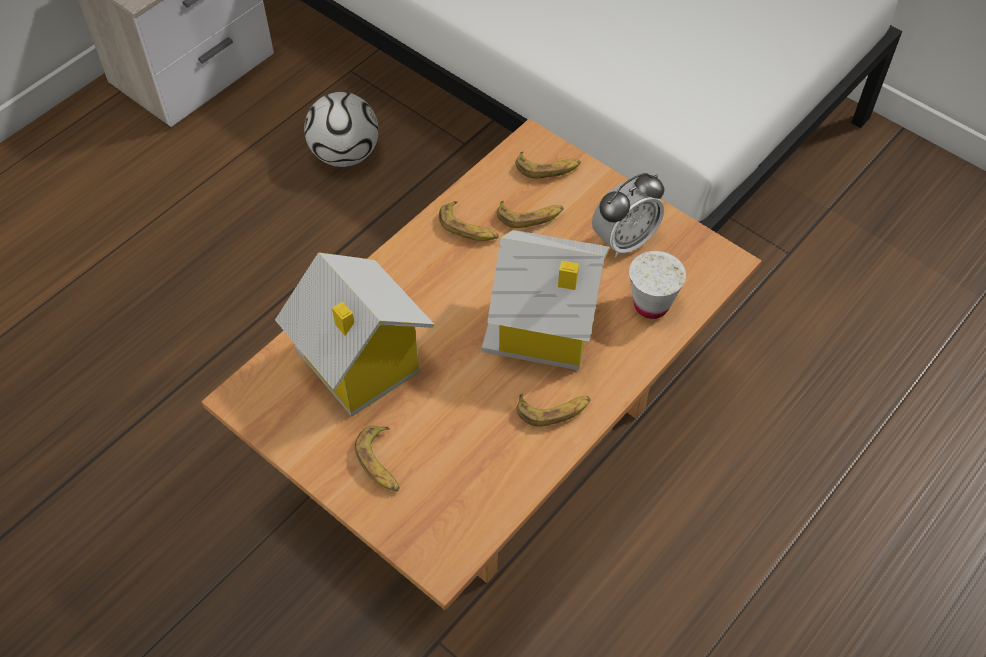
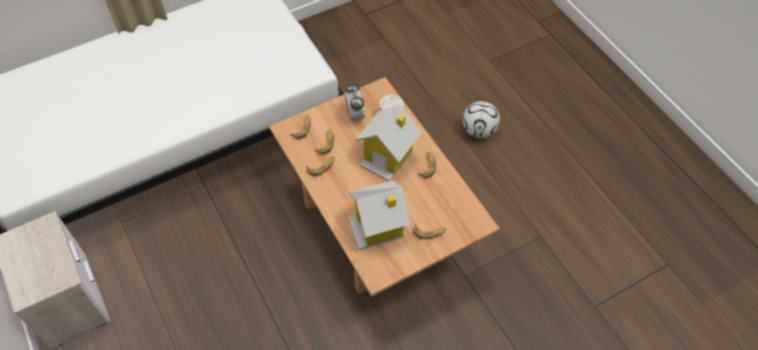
camera: 70 degrees left, 0 degrees up
(345, 155) = (181, 239): football -> football (479, 131)

